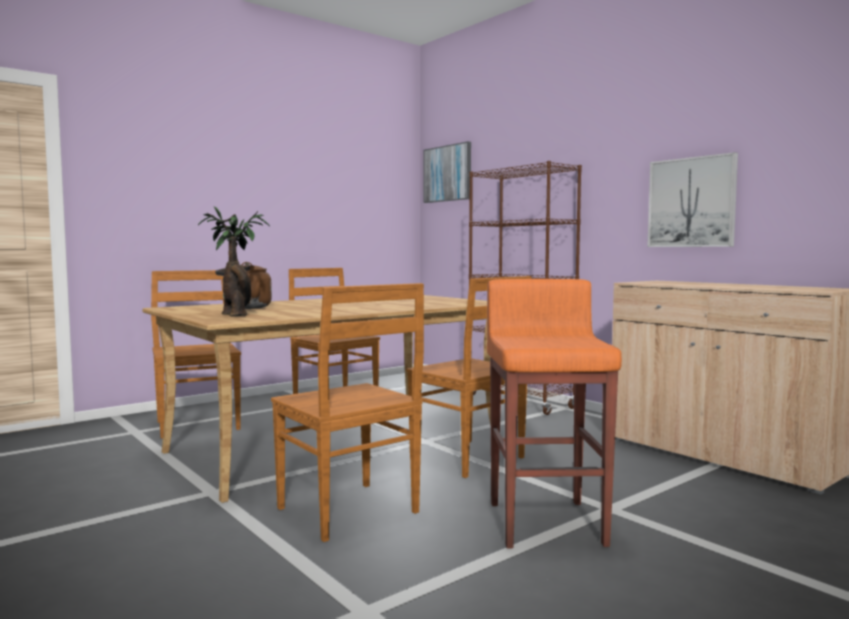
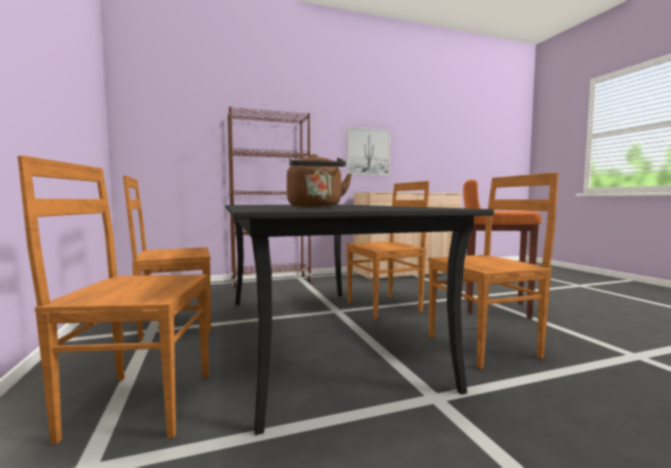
camera: 70 degrees left, 0 degrees up
(235, 315) = (404, 208): potted plant -> none
(338, 443) = (315, 335): beige dining table -> black dining table
(448, 173) = (154, 102): picture -> none

